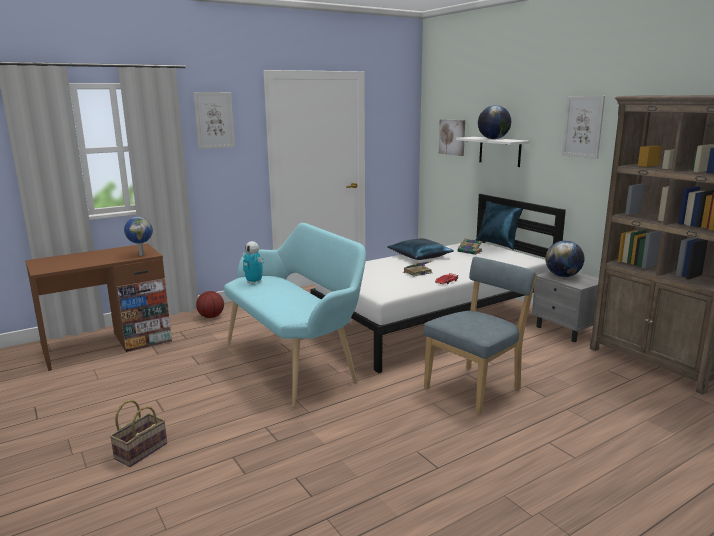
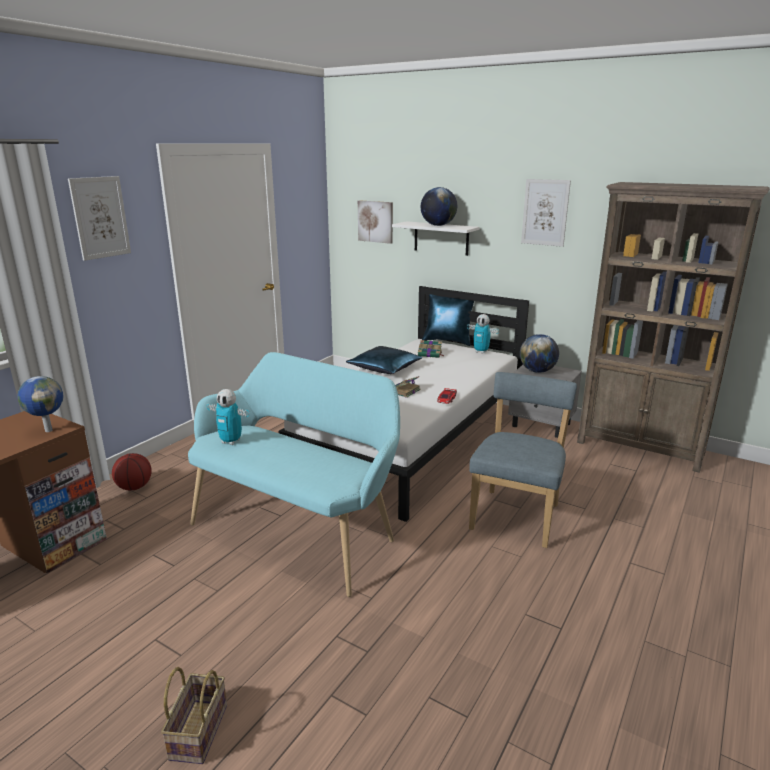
camera: 25 degrees left, 5 degrees up
(518, 254) = (481, 351): none -> toy robot

